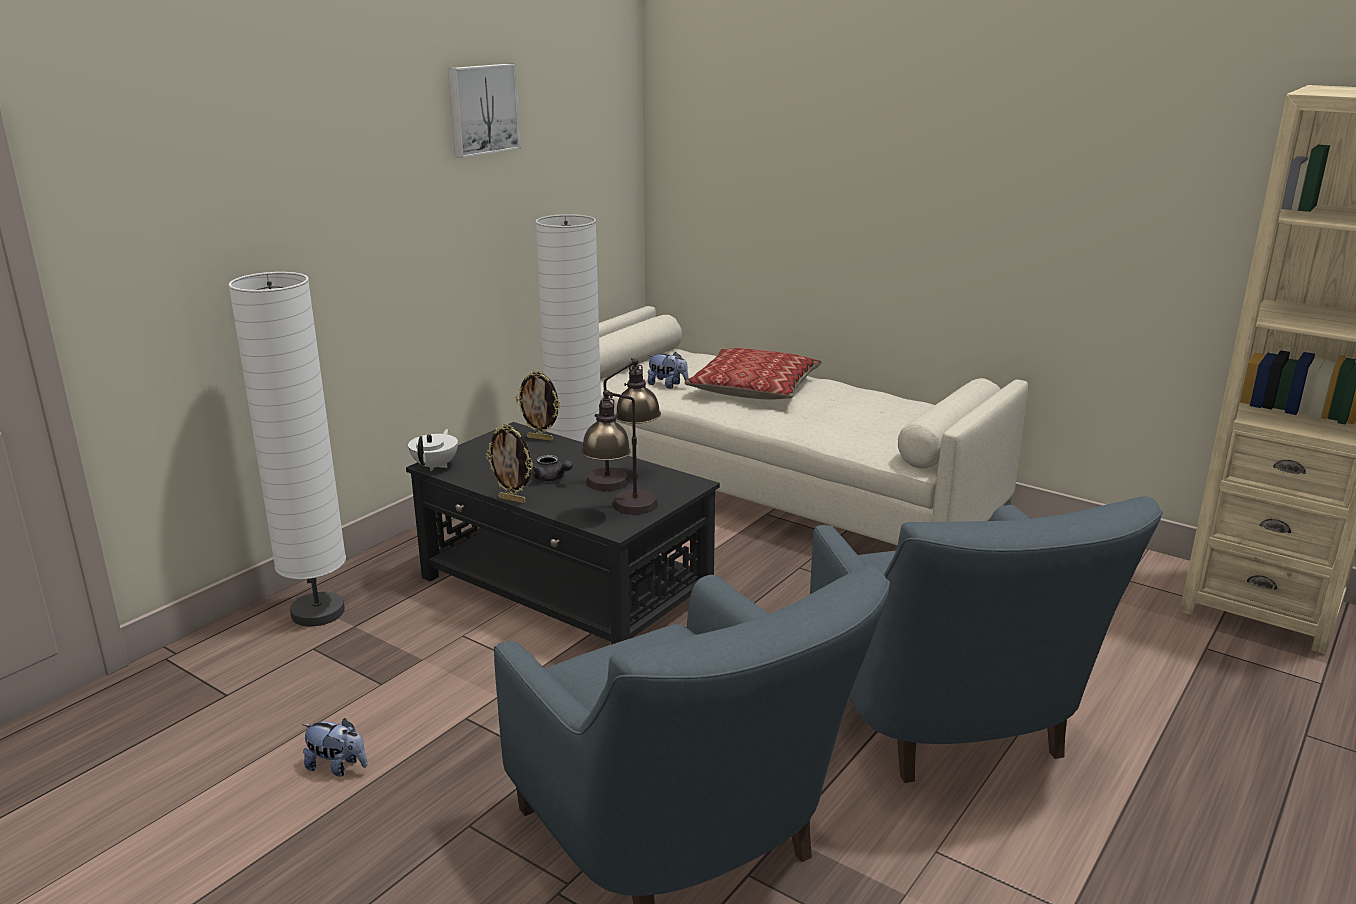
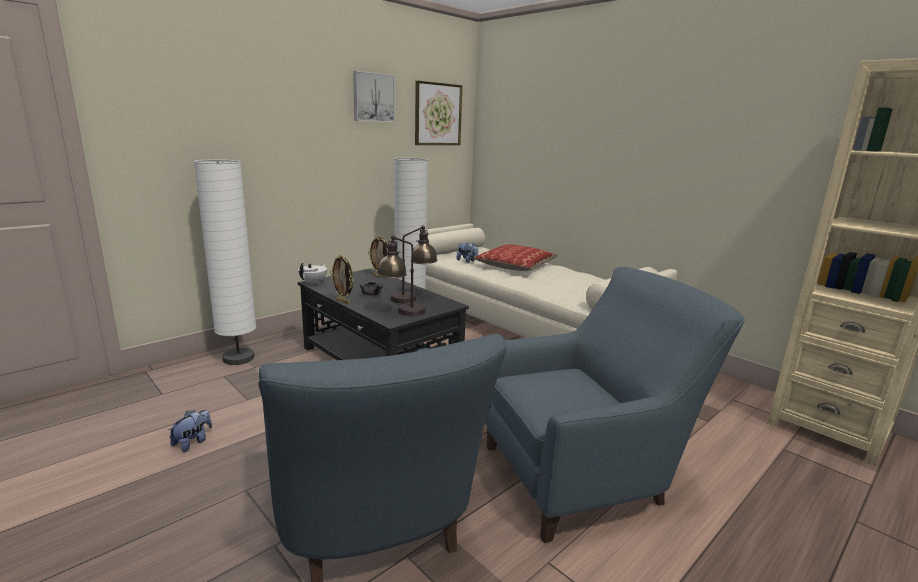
camera: 10 degrees right, 5 degrees down
(337, 767) = (193, 442): plush toy -> plush toy turned 90 degrees counterclockwise
(585, 119) = (437, 114): none -> picture
(952, 726) = (588, 474): blue armchair -> blue armchair turned 105 degrees counterclockwise

